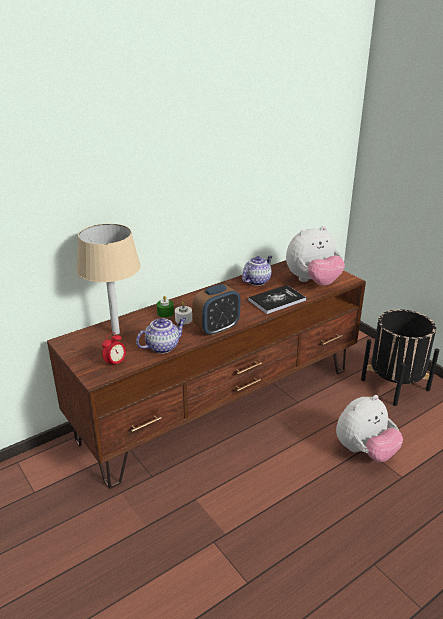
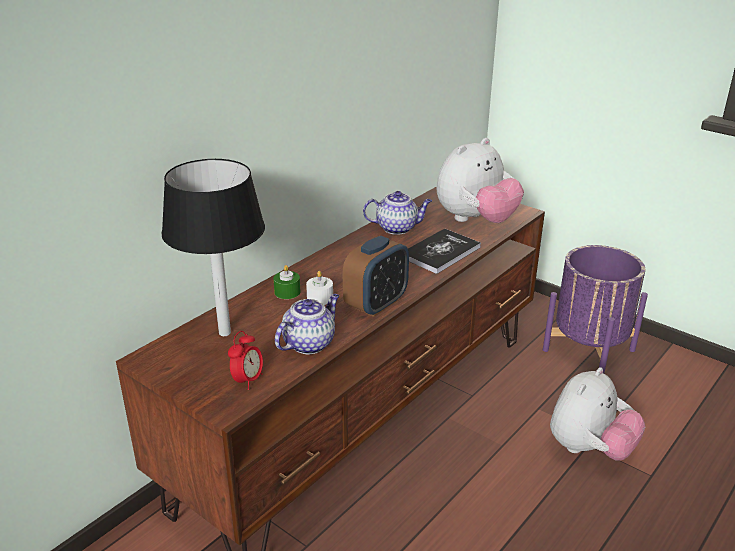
camera: 15 degrees left, 0 degrees up
(116, 333) = (225, 333): beige table lamp -> black table lamp
(257, 281) = (397, 228): teapot -> teapot turned 60 degrees clockwise
(395, 384) = (588, 350): black planter -> purple planter

